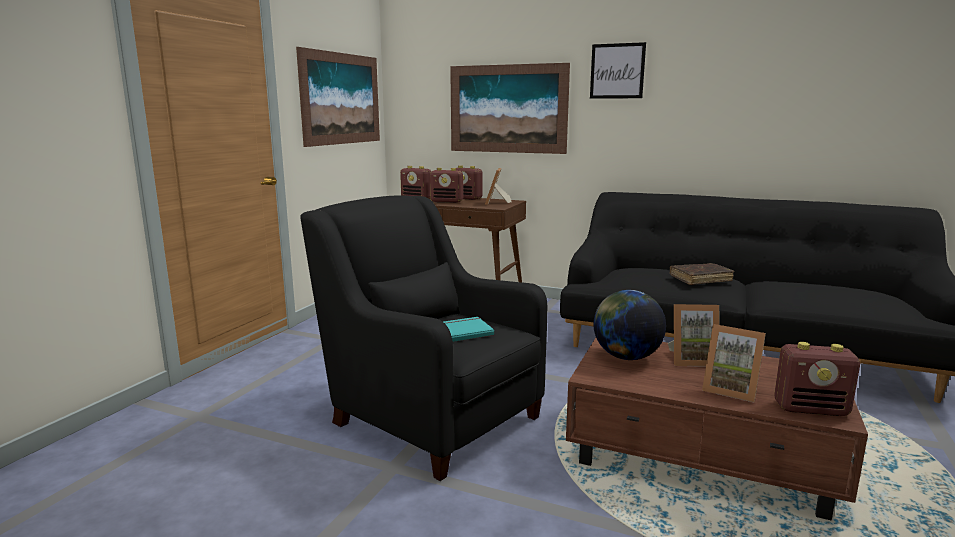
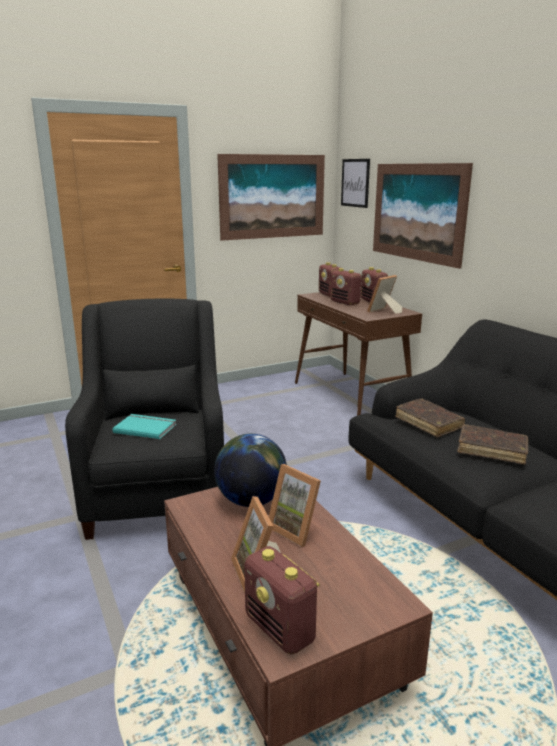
camera: 40 degrees right, 5 degrees up
(617, 71) = (516, 175): picture -> picture (355, 183)
(634, 275) = (428, 423): none -> brown book

